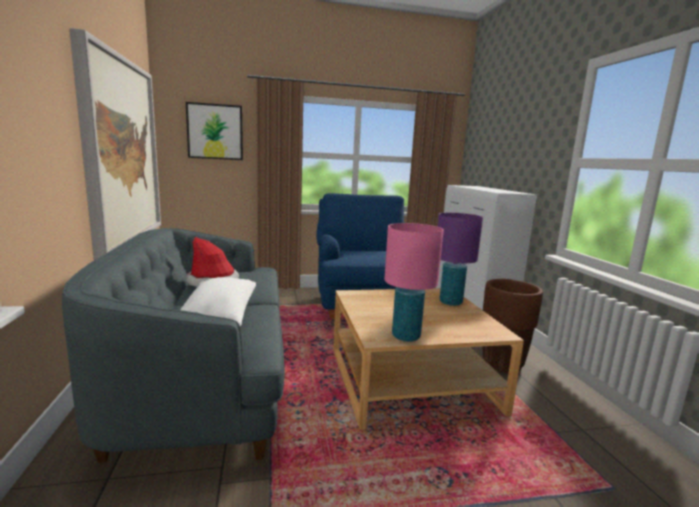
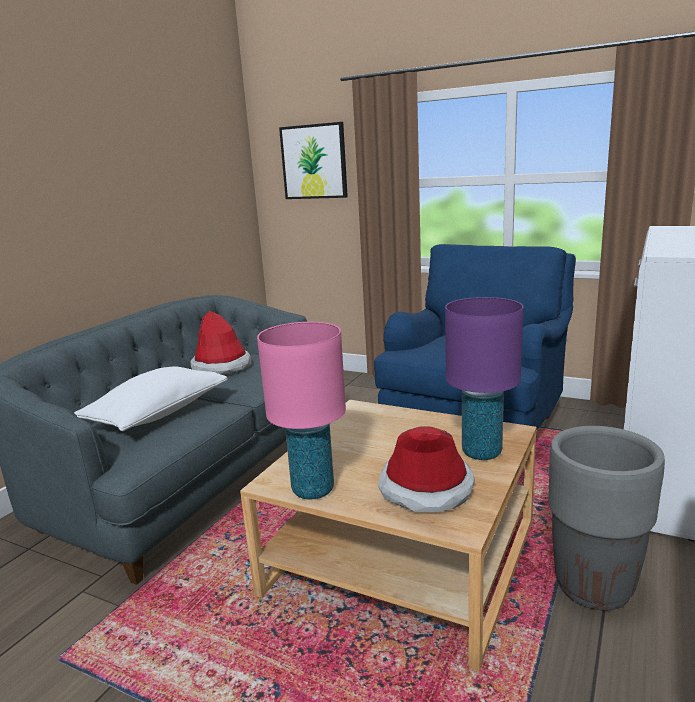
camera: 40 degrees right, 5 degrees up
(121, 152) = (171, 208): picture -> none
(457, 322) = (426, 488): none -> hat
(502, 364) = (594, 587): brown planter -> grey planter

